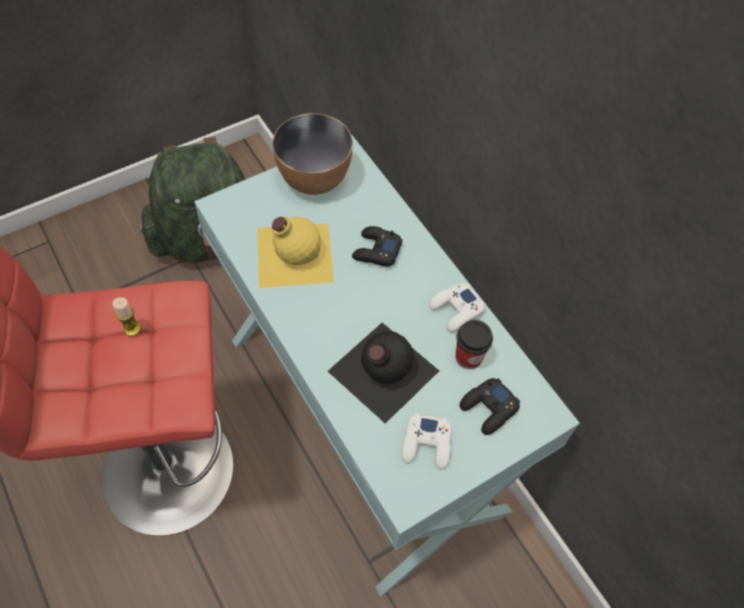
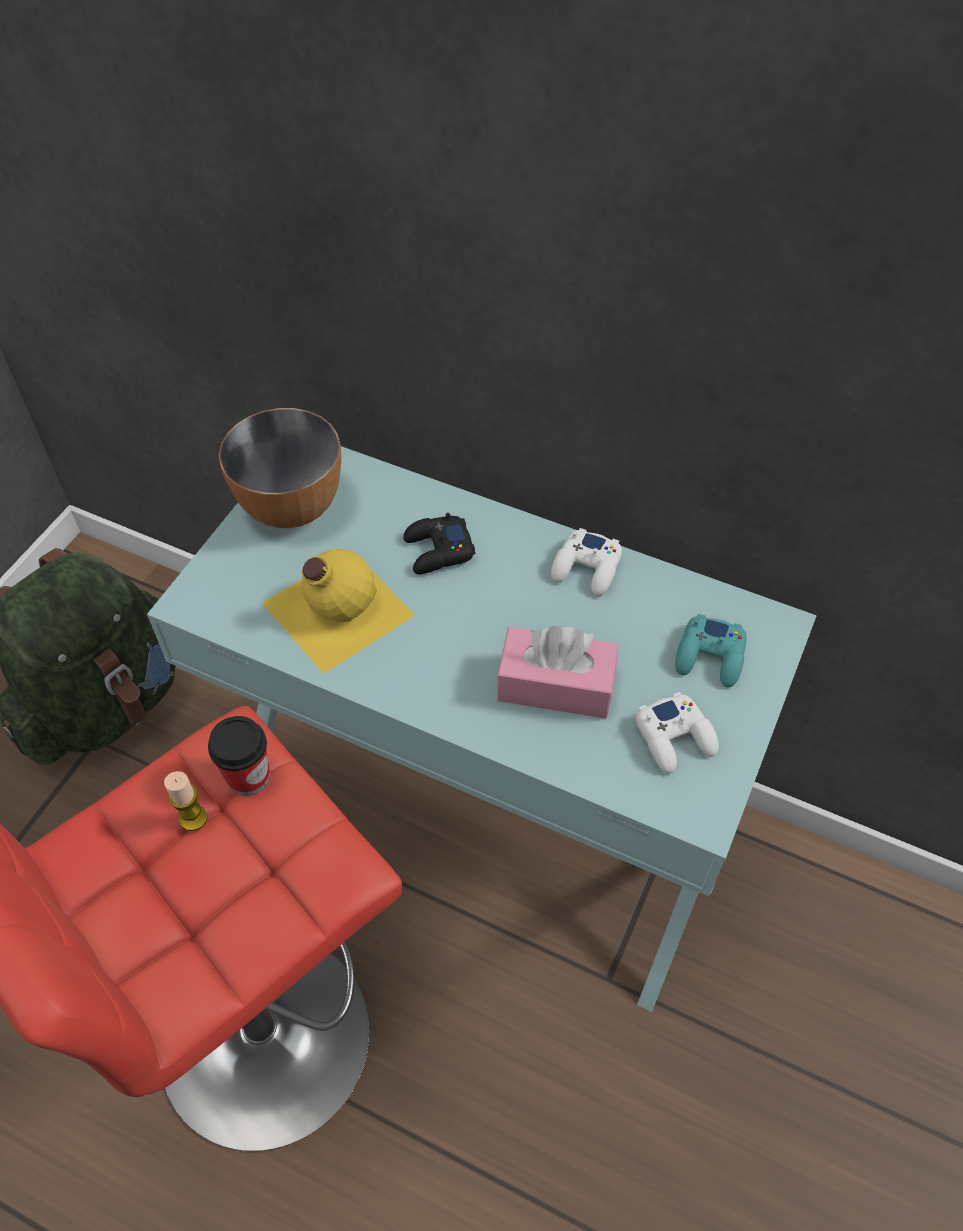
camera: 30 degrees left, 5 degrees down
(381, 371) = (556, 685): black bottle -> pink tissue box
(468, 357) = (642, 612): cup -> cup (248, 776)
(489, 409) = (710, 656): black game controller -> turquoise game controller

